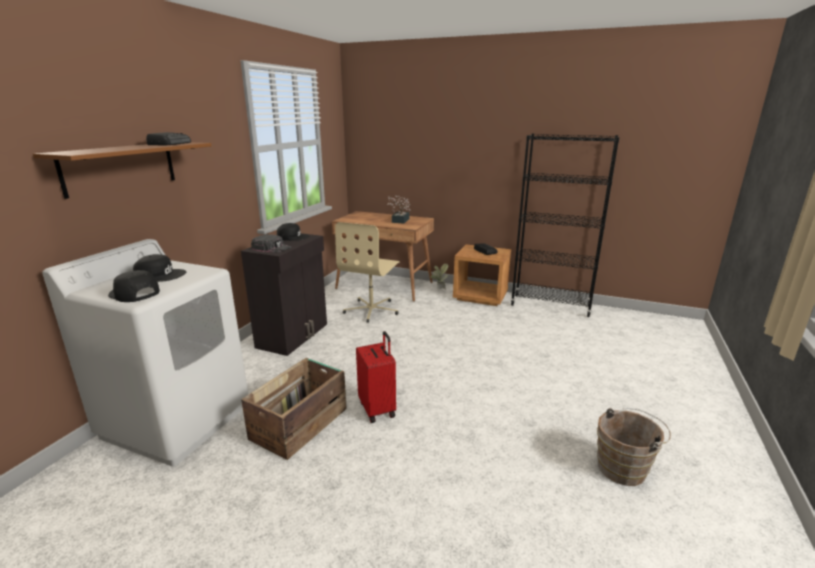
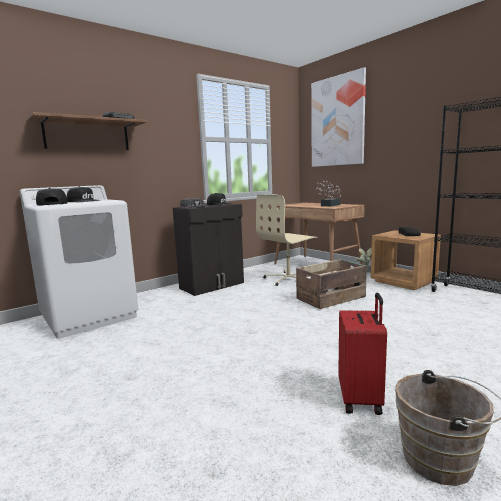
camera: 30 degrees right, 10 degrees down
(301, 423) = (156, 335): crate -> crate (332, 298)
(378, 409) = (221, 339): red suitcase -> red suitcase (361, 399)
(397, 122) = (337, 121): none -> picture

